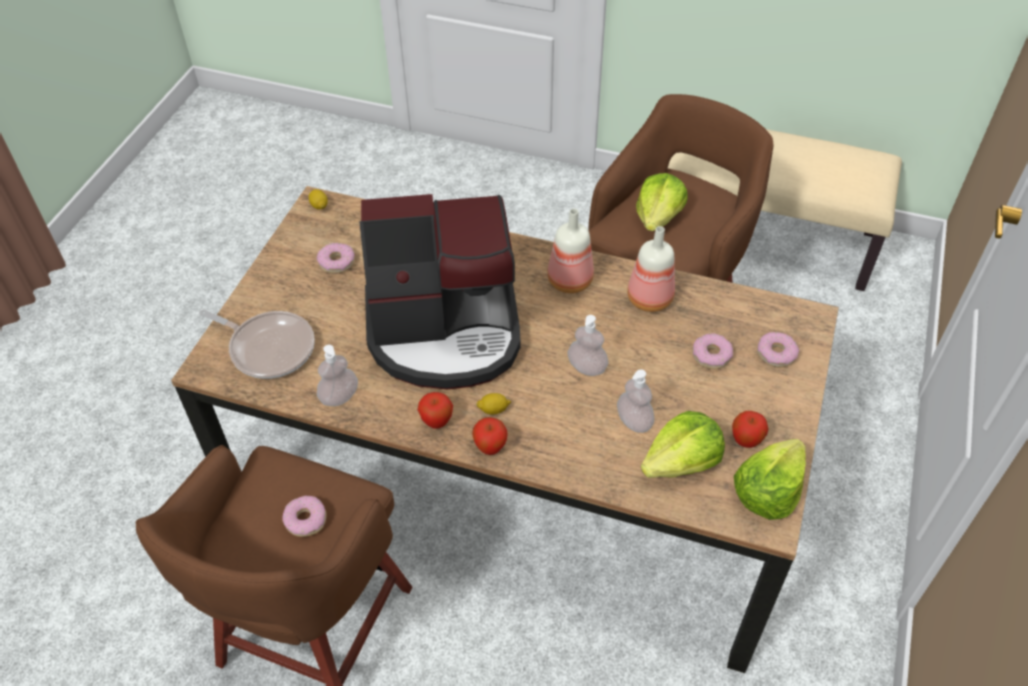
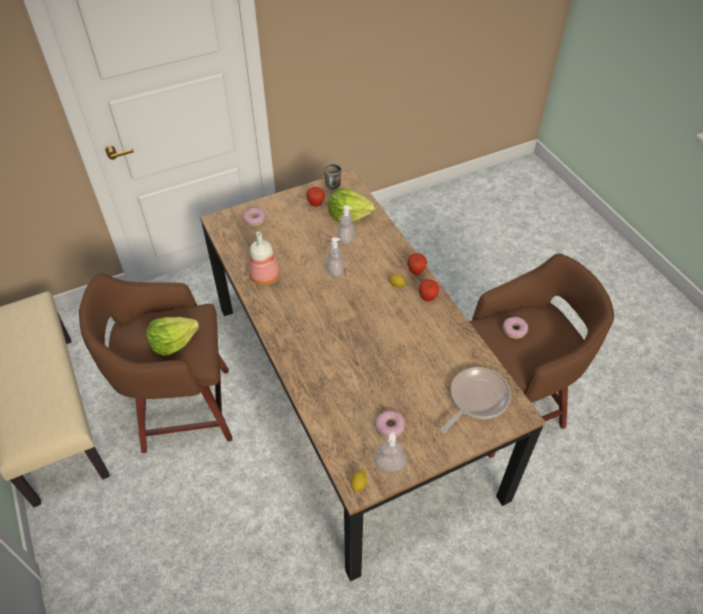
camera: 135 degrees left, 0 degrees up
(268, 348) = (476, 399): frying pan -> frying pan turned 60 degrees clockwise
(339, 397) = (461, 343): soap dispenser -> soap dispenser (389, 465)
(445, 332) = (377, 336): coffee machine -> none
(568, 280) = (286, 315): bottle -> none
(711, 355) = (279, 238): donut -> none
(767, 491) = (333, 187): lettuce -> mug

